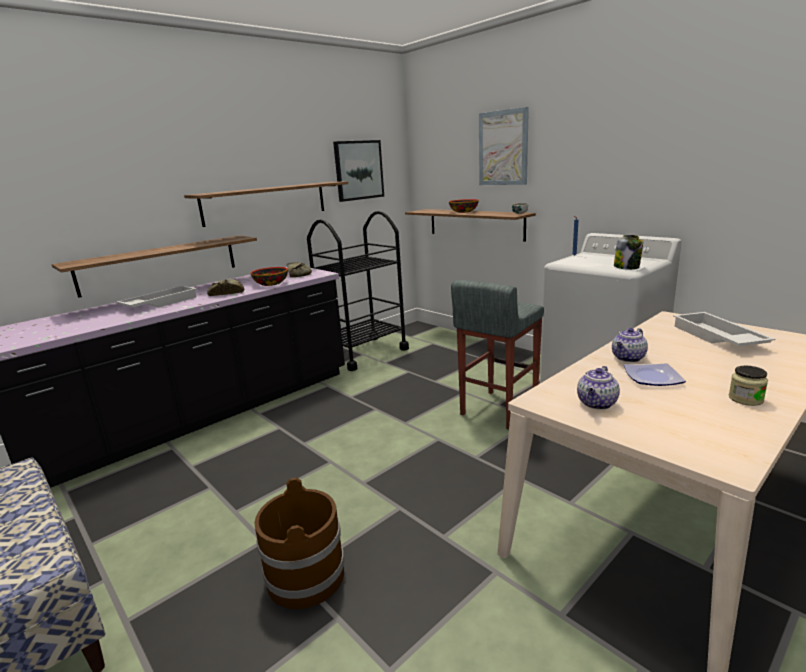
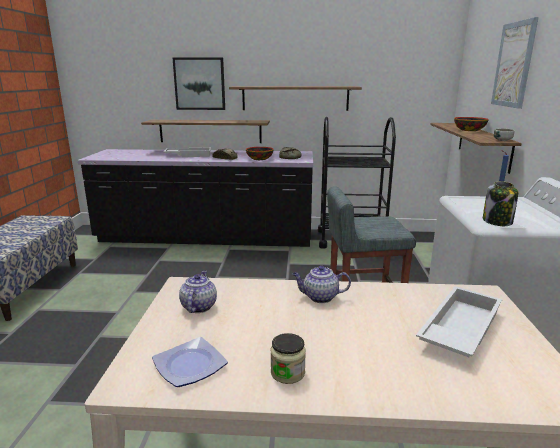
camera: 45 degrees right, 0 degrees up
(305, 576) = (100, 338): brown bucket -> none
(358, 170) = (393, 78): picture -> picture (199, 84)
(597, 404) = (198, 306): teapot -> teapot turned 105 degrees clockwise
(651, 377) = (285, 316): plate -> plate (190, 364)

